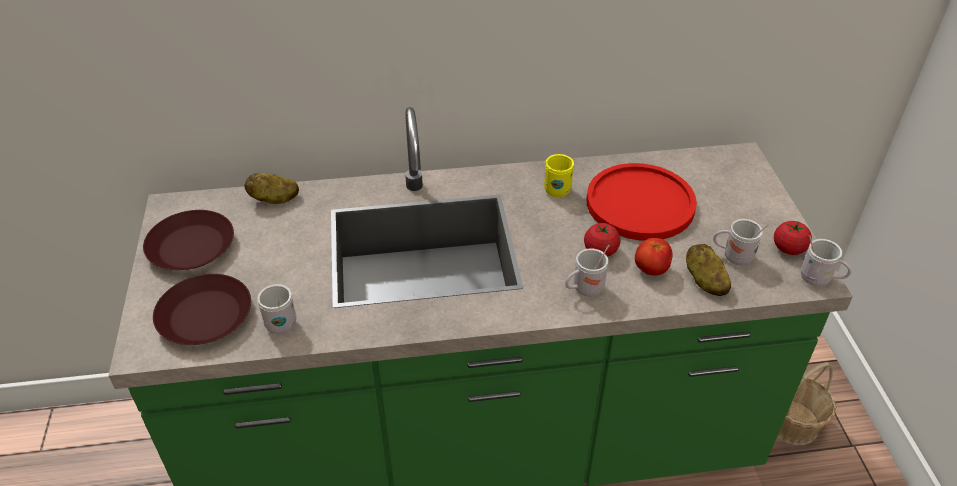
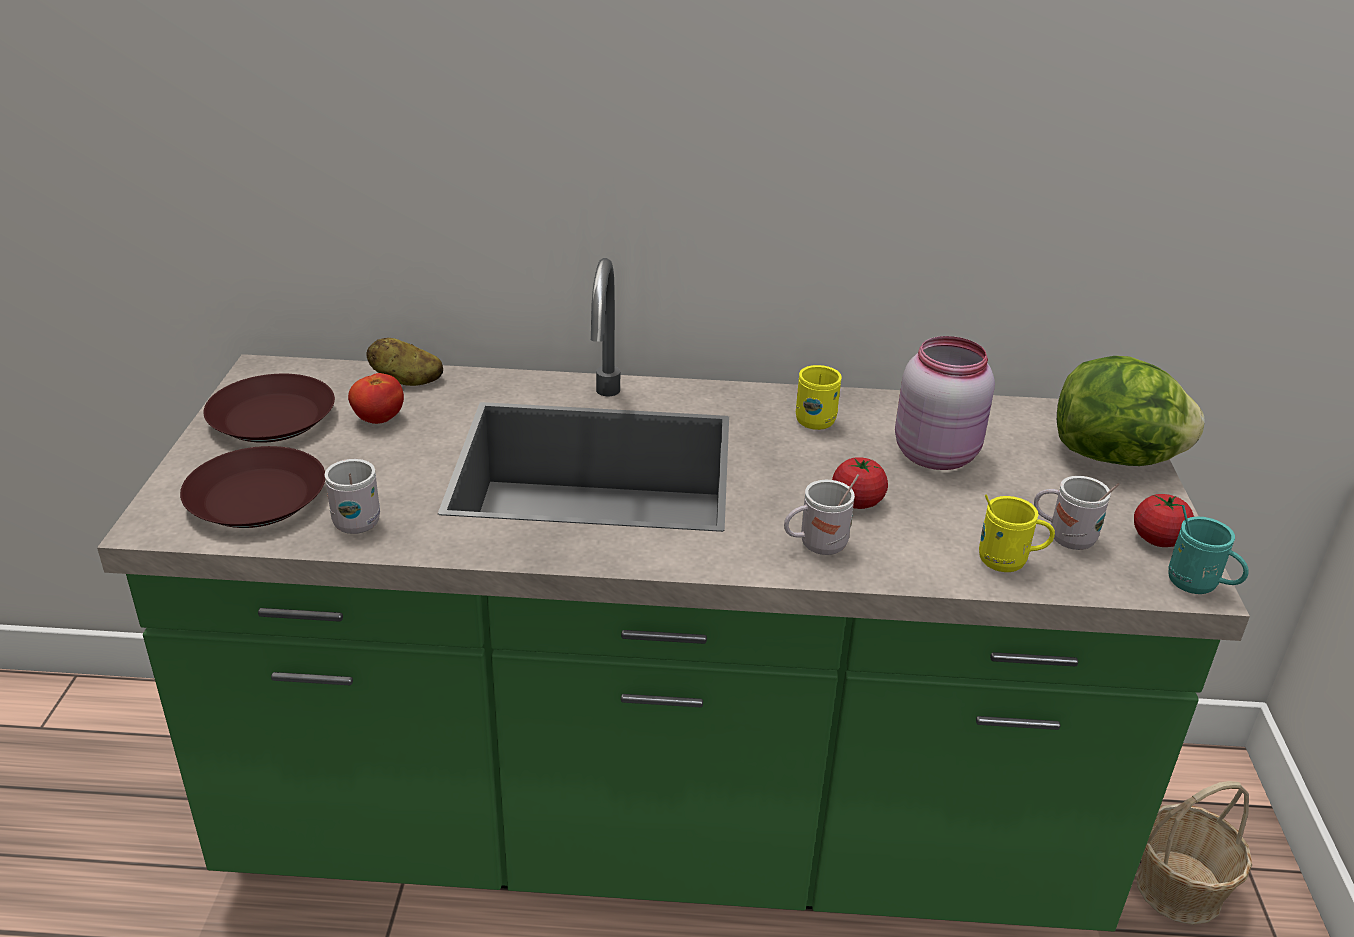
camera: 10 degrees right, 10 degrees down
(640, 204) = (936, 453): red plate -> pink jar
(651, 269) = (928, 535): tomato -> tomato (378, 420)
(704, 281) = (1009, 562): potato -> yellow mug
(750, 189) = (1115, 458): none -> lettuce
(819, 280) = (1199, 586): white mug -> turquoise mug

